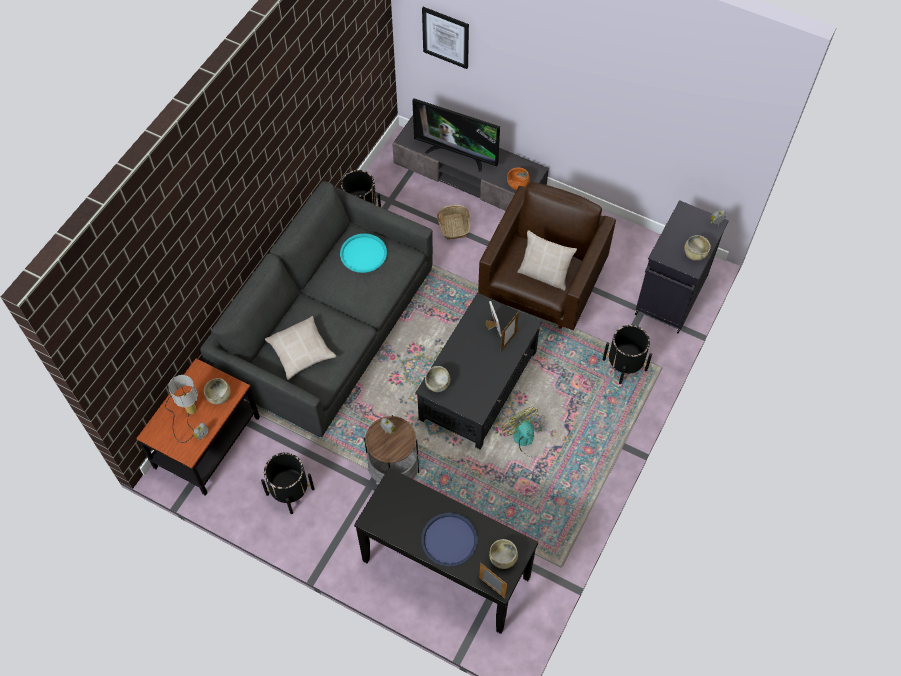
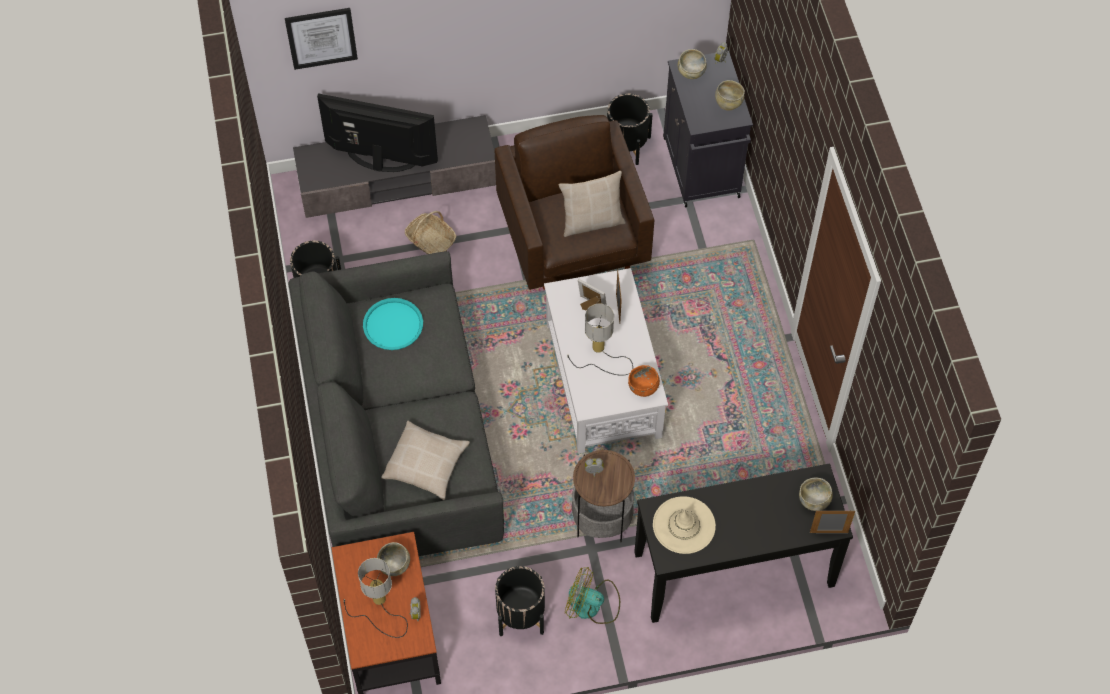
camera: 40 degrees left, 0 degrees up
(402, 507) = (684, 525): none -> beige hat
(437, 384) = (591, 397): beige bowl -> beige bowl (691, 72)
(449, 540) = (753, 521): blue tray -> none
(457, 154) = (380, 161): television -> television turned 150 degrees counterclockwise
(469, 361) = (600, 354): none -> table lamp
(479, 384) = (603, 378): black coffee table -> white coffee table
(517, 184) = (471, 152): orange bowl -> orange bowl (643, 387)
(528, 438) = (695, 395): fan -> fan (592, 605)
(624, 365) = (719, 262): black planter -> black planter (626, 145)

